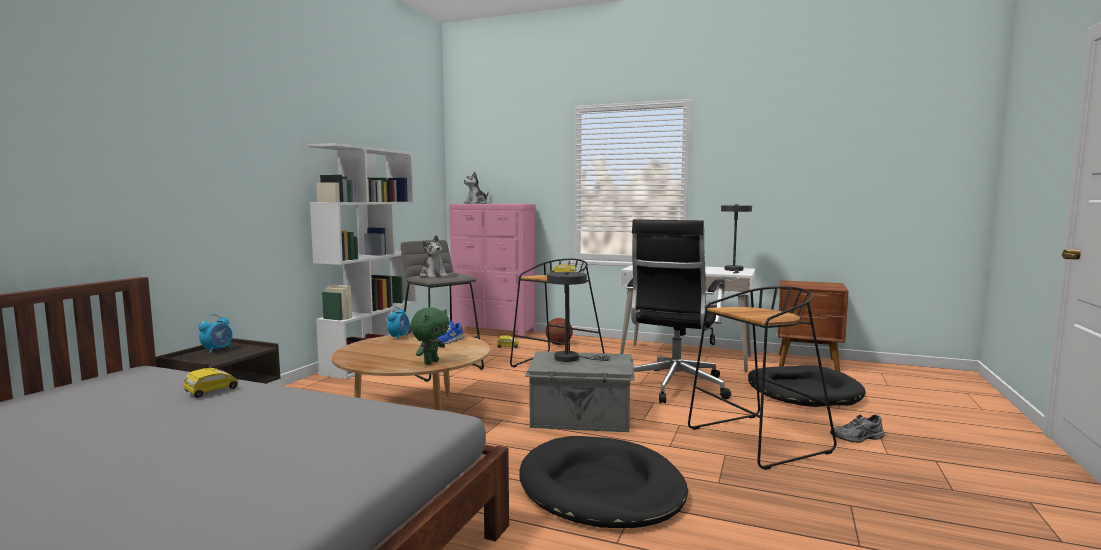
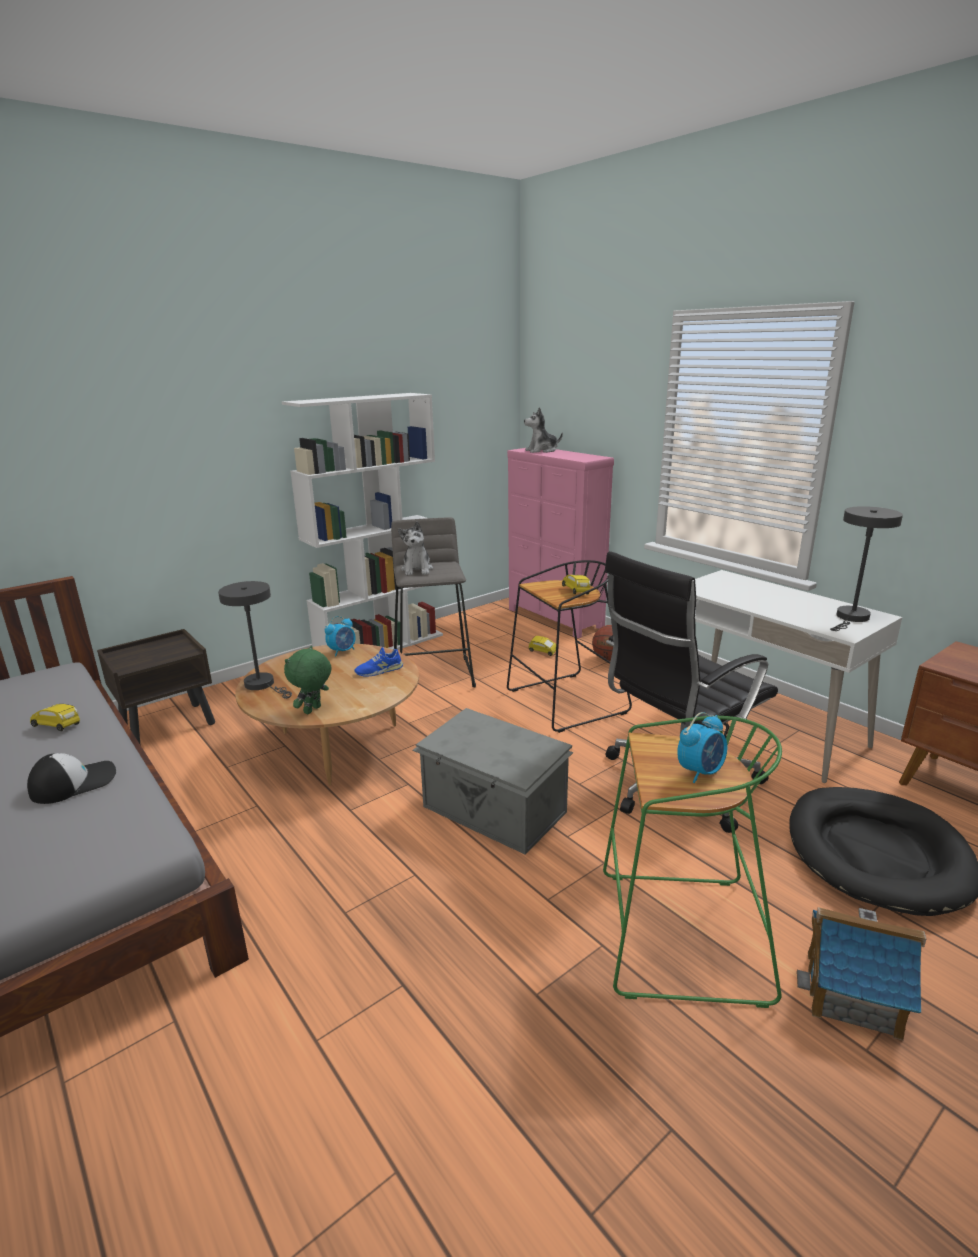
camera: 30 degrees right, 15 degrees up
(212, 391) = (57, 726): yellow toy car -> yellow toy car turned 135 degrees counterclockwise
(217, 350) = (157, 646): alarm clock -> alarm clock (700, 772)
(304, 409) = (74, 782): none -> cap
(431, 362) = (313, 710): green plush toy -> green plush toy turned 150 degrees clockwise
(571, 358) = (486, 735): grey table lamp -> grey table lamp (263, 685)
(601, 488) = (391, 942): black dog bed -> none
(757, 441) = (677, 936): black stool -> green stool
(858, 438) = (853, 994): grey shoe -> toy house

